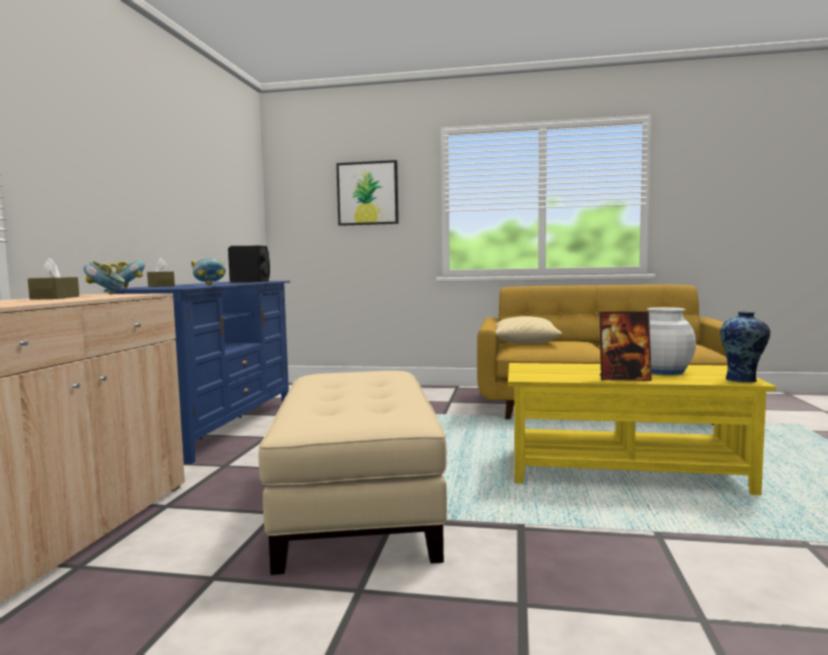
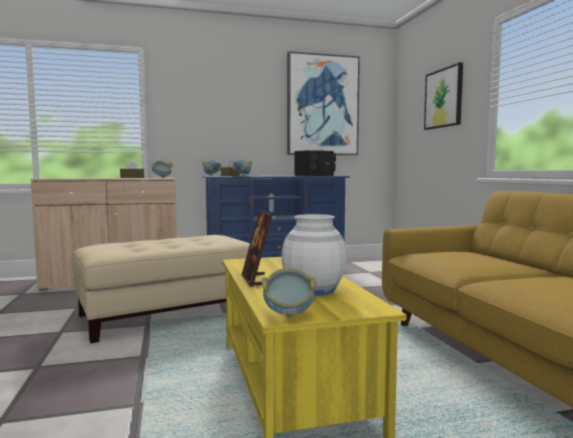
camera: 65 degrees right, 0 degrees up
(214, 180) = (322, 105): none -> picture
(524, 342) = (453, 252): beige pillow -> none
(742, 380) = (288, 315): vase -> bowl

